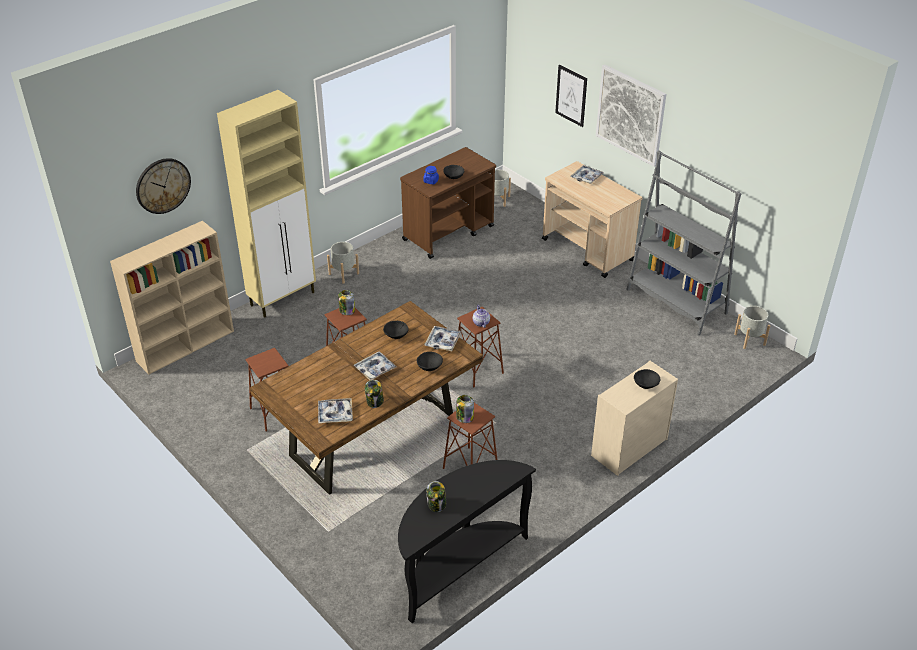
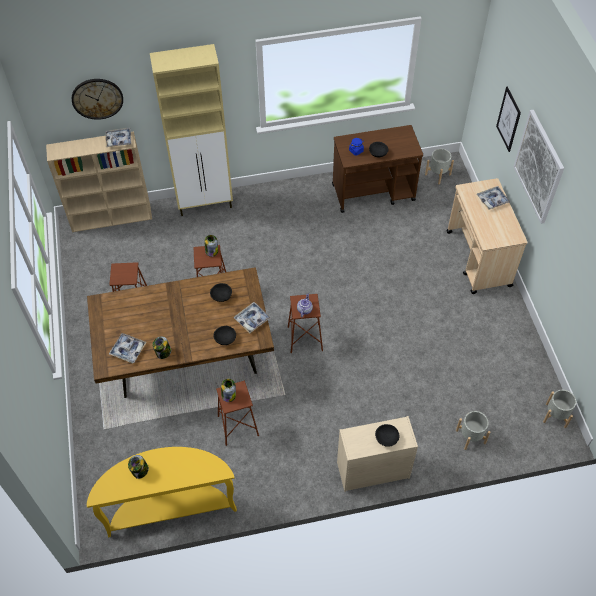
camera: 30 degrees right, 15 degrees up
(344, 274) = (265, 199): grey planter -> grey planter (470, 436)
(375, 369) = (184, 322): tray -> tray (119, 140)
(457, 566) = (171, 507): black console table -> yellow console table
(676, 302) = (518, 346): grey bookcase -> none

